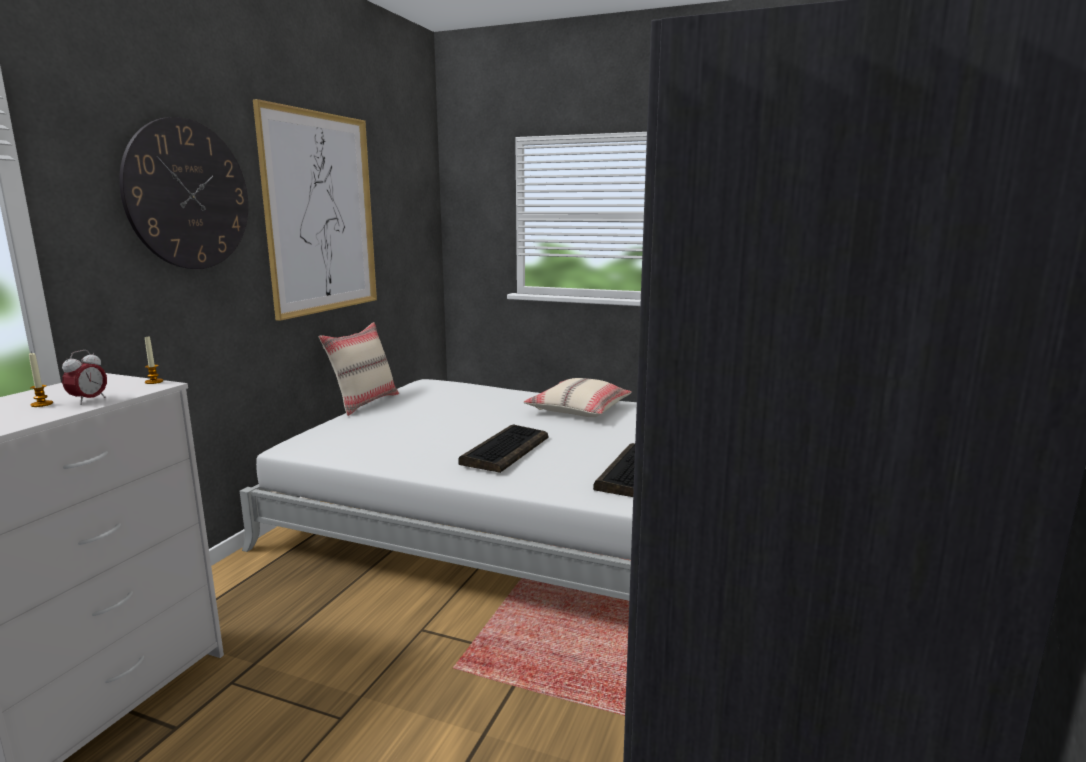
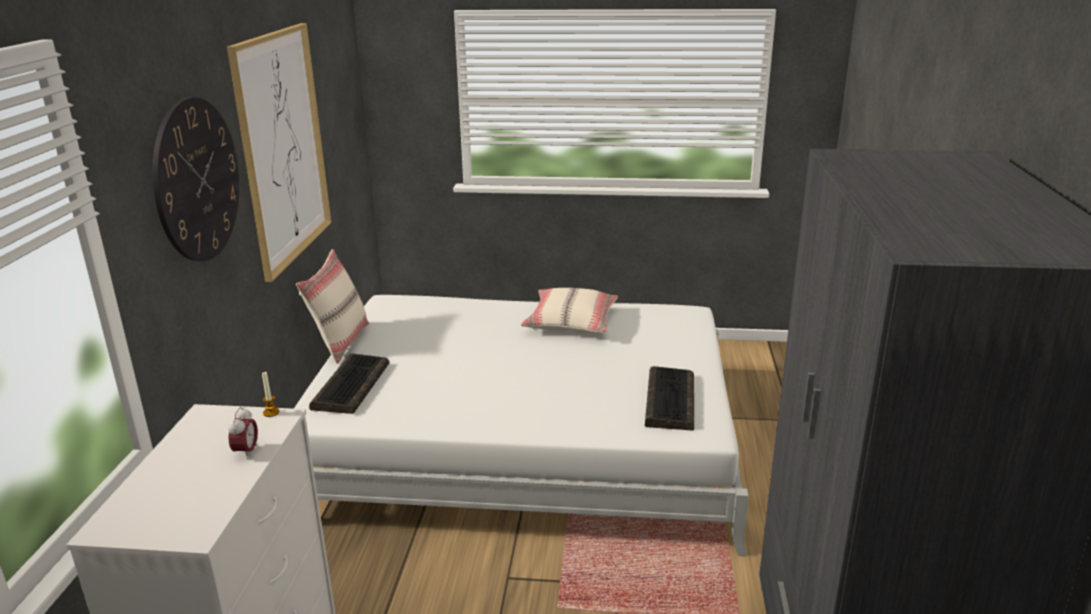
camera: 15 degrees left, 10 degrees up
(42, 404) = (207, 465): candle -> none
(505, 450) = (536, 390): keyboard -> keyboard (350, 385)

